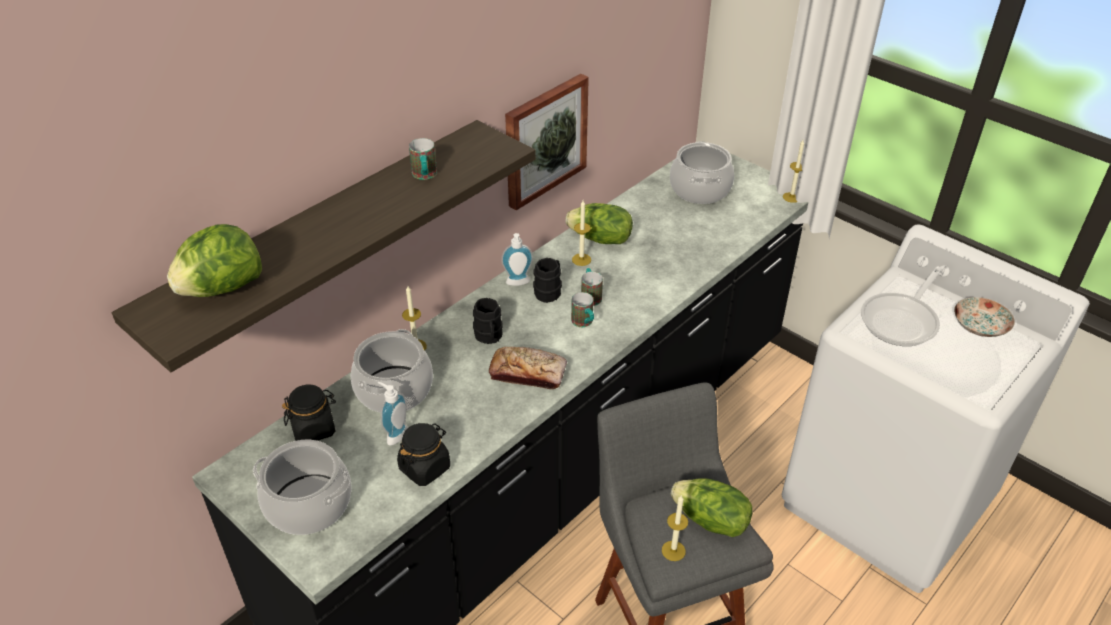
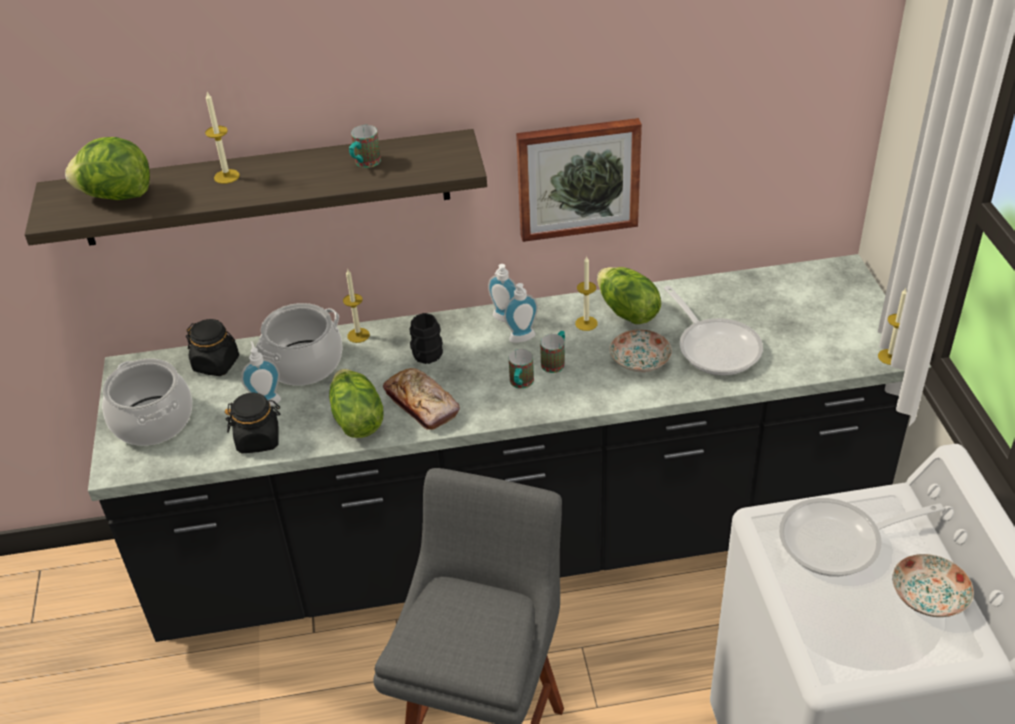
camera: 40 degrees right, 0 degrees up
(549, 291) = (523, 339): black mug -> soap dispenser
(647, 268) = (640, 360): none -> plate
(673, 551) = (425, 640): candle -> candle (226, 176)
(684, 237) = (715, 347): none -> frying pan
(700, 189) = (792, 305): cooking pot -> none
(710, 521) = (486, 636): lettuce -> lettuce (356, 420)

